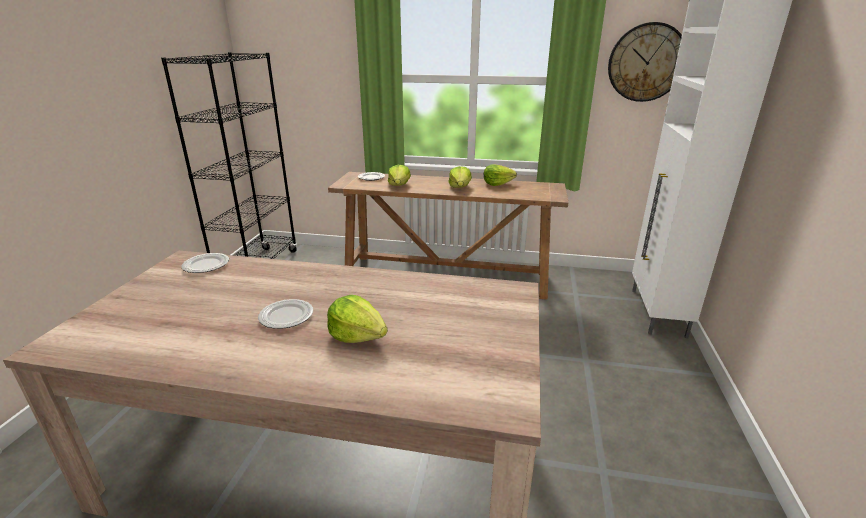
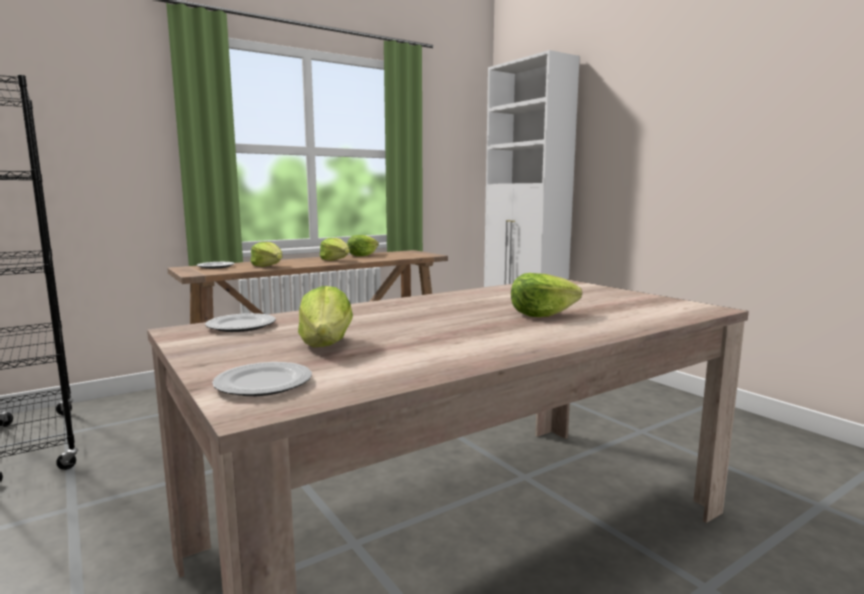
camera: 45 degrees left, 15 degrees down
(185, 305) = (326, 344): none -> lettuce
(286, 316) = (455, 322): plate -> plate (263, 383)
(646, 62) = (451, 140): wall clock -> none

